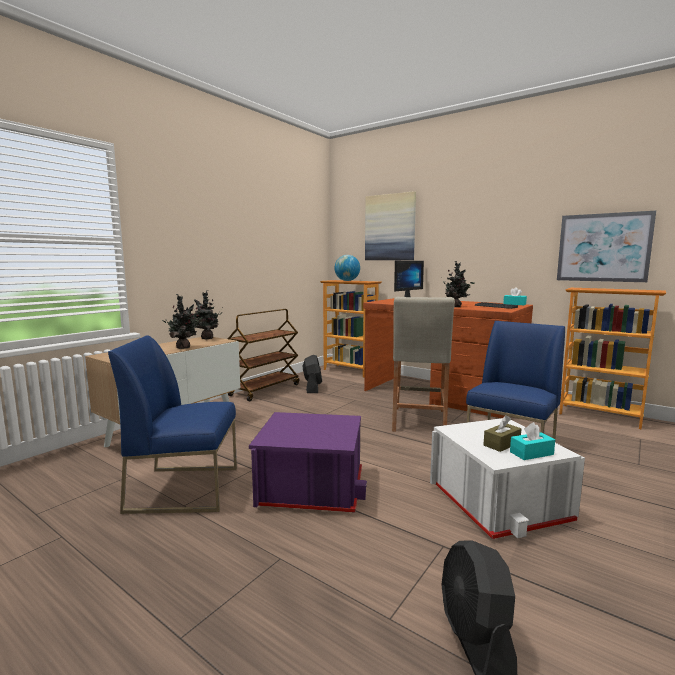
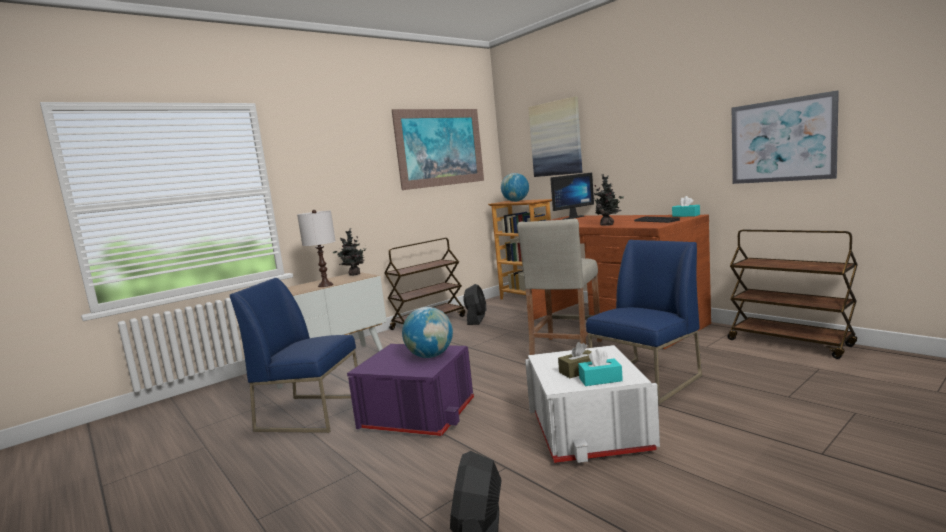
camera: 15 degrees right, 0 degrees up
(184, 347) = (325, 285): potted plant -> white table lamp
(284, 222) = (440, 147): none -> picture
(331, 426) = (430, 356): none -> globe
(600, 416) = (790, 343): bookcase -> brown cart

